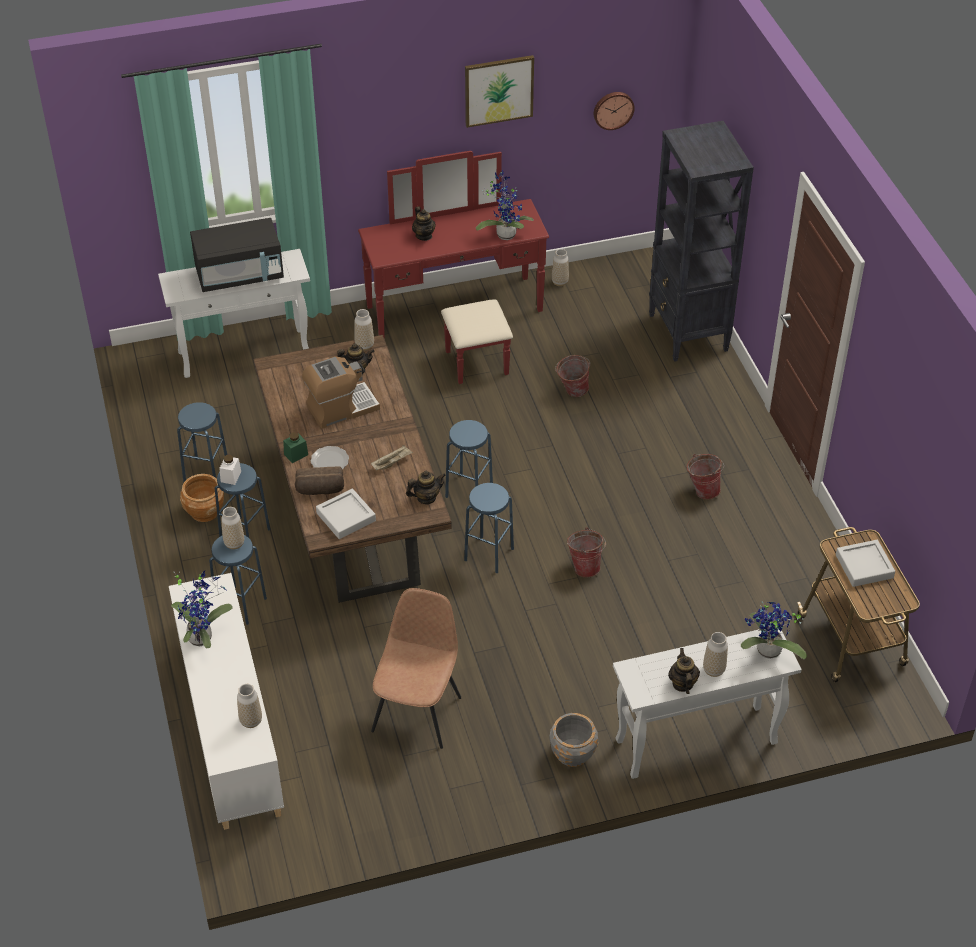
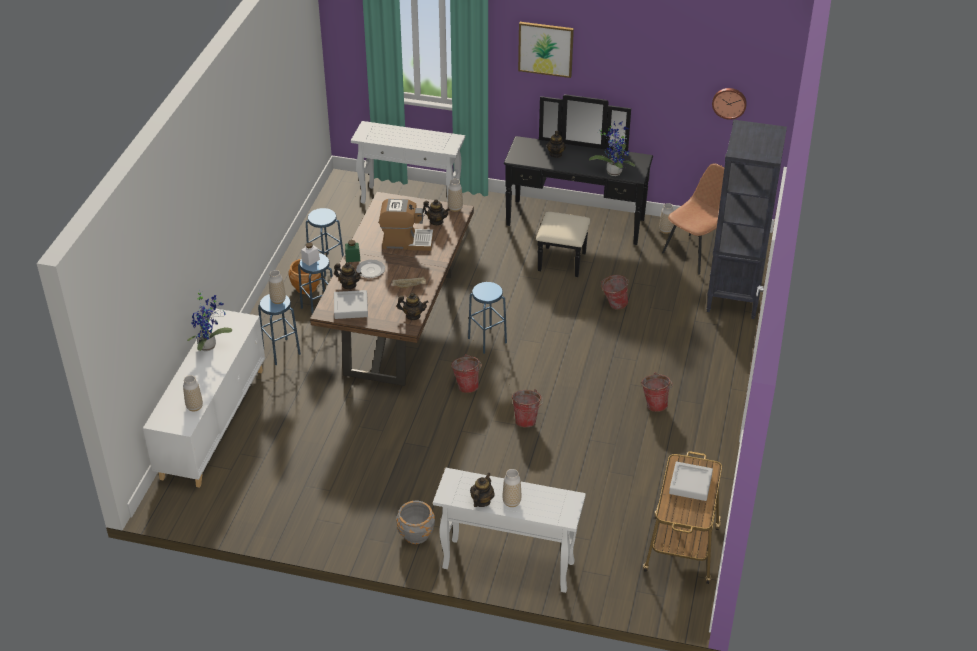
camera: 30 degrees right, 5 degrees down
(240, 275) = (412, 138): black microwave -> none
(320, 490) = (349, 285): bread -> teapot
(417, 712) = (336, 463): brown chair -> brown chair (695, 253)
(460, 320) = (573, 231): red dresser -> black dresser
(489, 554) = (466, 385): blue stool -> bucket
(498, 90) = (636, 58): picture -> picture (545, 49)
(767, 652) = (560, 507): potted plant -> none

